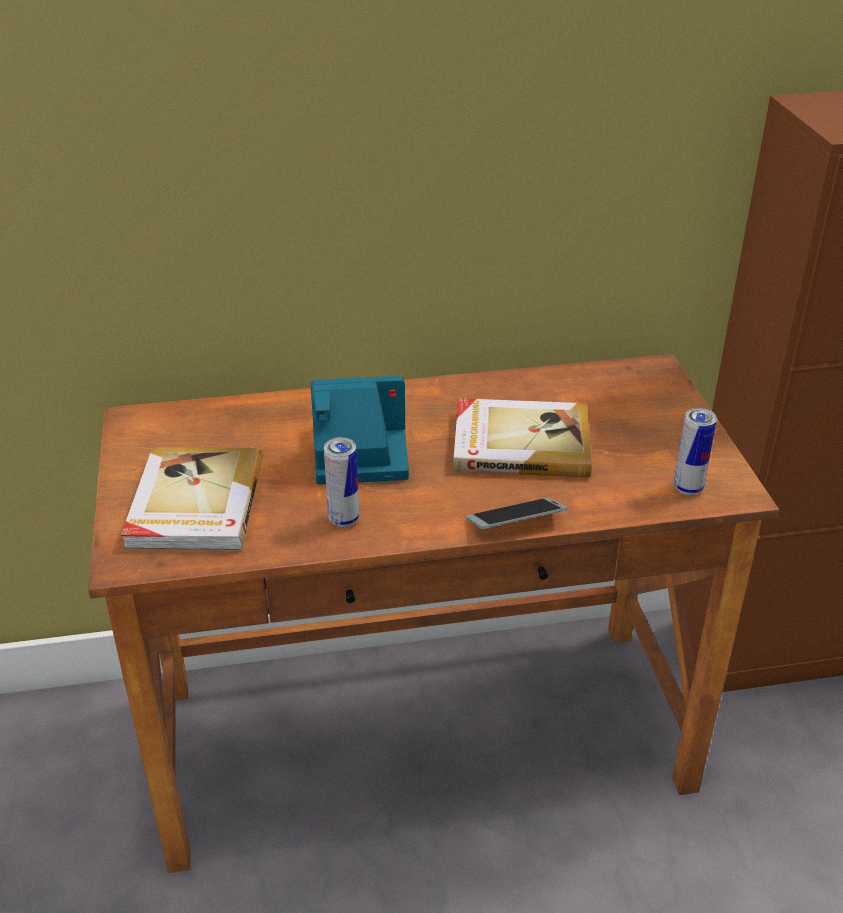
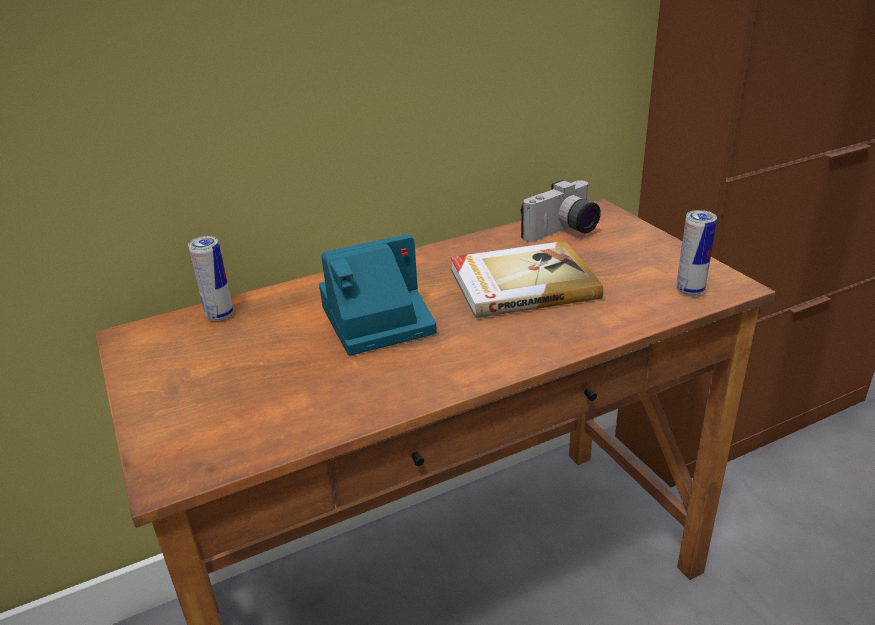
camera: 15 degrees left, 5 degrees down
(193, 504) = (226, 400): book -> none
(343, 519) = (392, 381): can -> can (219, 315)
(515, 521) = (559, 348): phone -> none
(600, 389) = (563, 232): none -> camera

